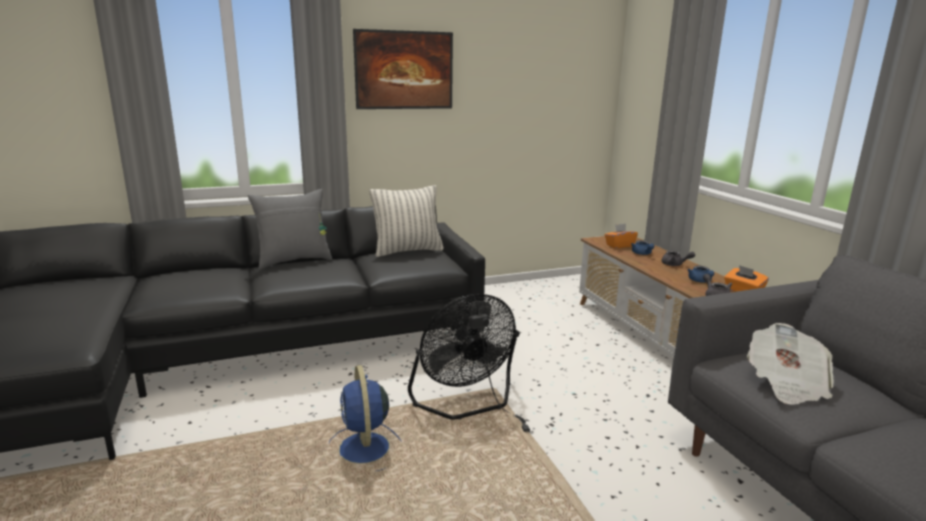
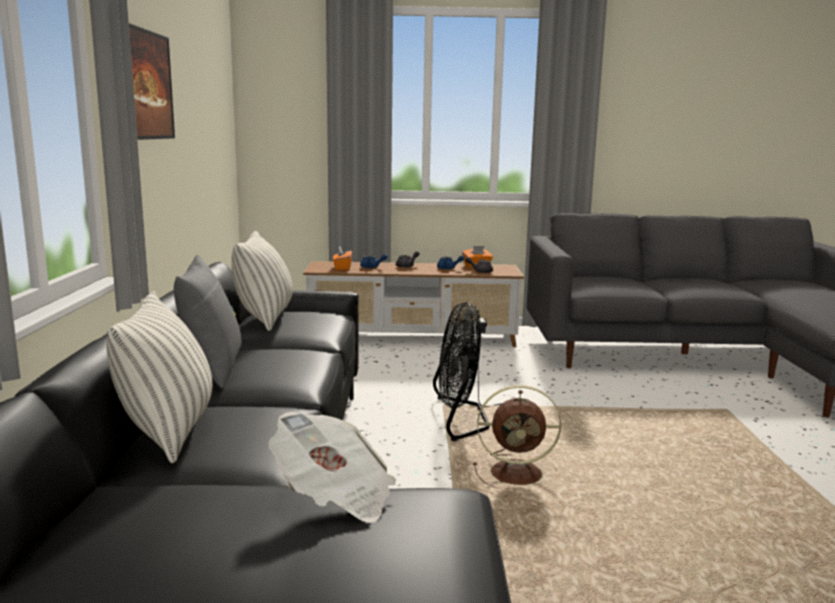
camera: 70 degrees left, 5 degrees down
(189, 272) = (169, 432): none -> pillow
(364, 450) = (519, 473): blue fan -> brown fan
(786, 383) = (617, 285): newspaper -> newspaper (335, 495)

